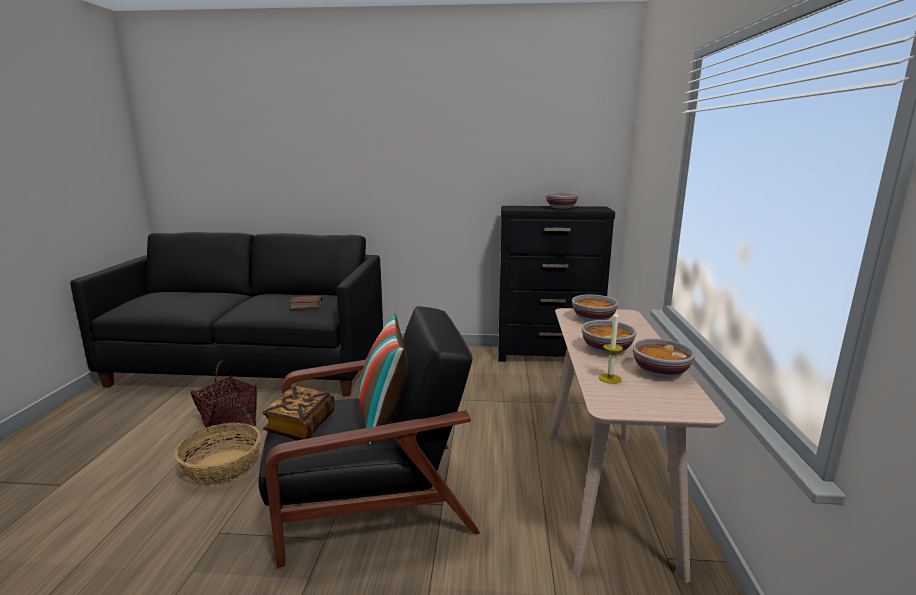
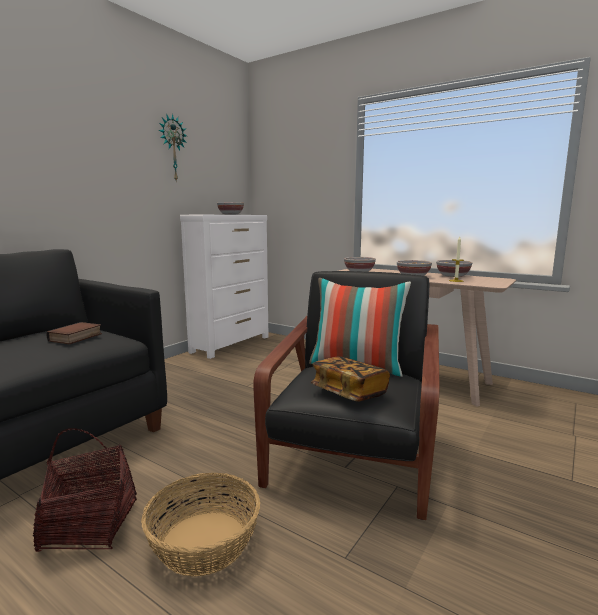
camera: 60 degrees left, 5 degrees down
(502, 135) = (172, 148): none -> wall clock
(548, 356) = (231, 344): black dresser -> white dresser

